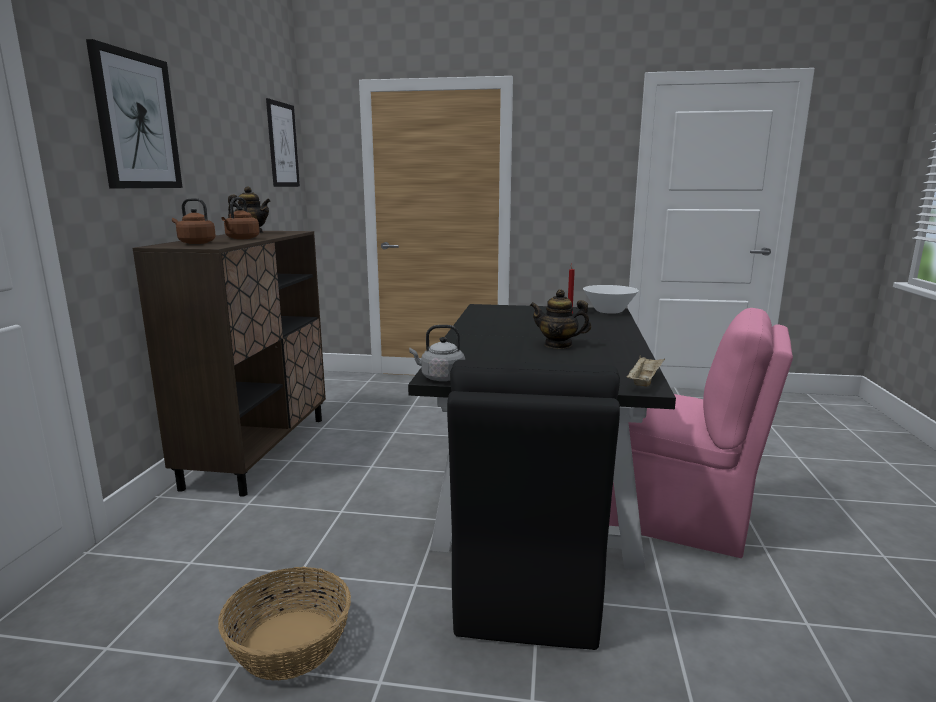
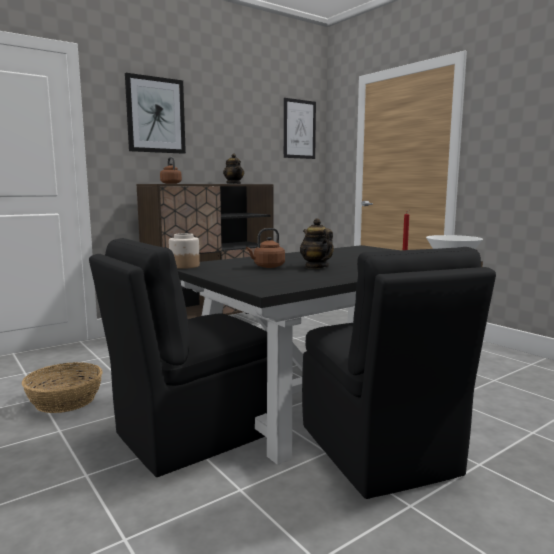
camera: 45 degrees right, 5 degrees down
(241, 238) = (204, 183): brown kettle -> brown kettle (267, 266)
(440, 378) = (184, 266): grey kettle -> jar
(644, 381) = (279, 288): beige tray -> none
(675, 516) = (379, 452): pink chair -> black chair

